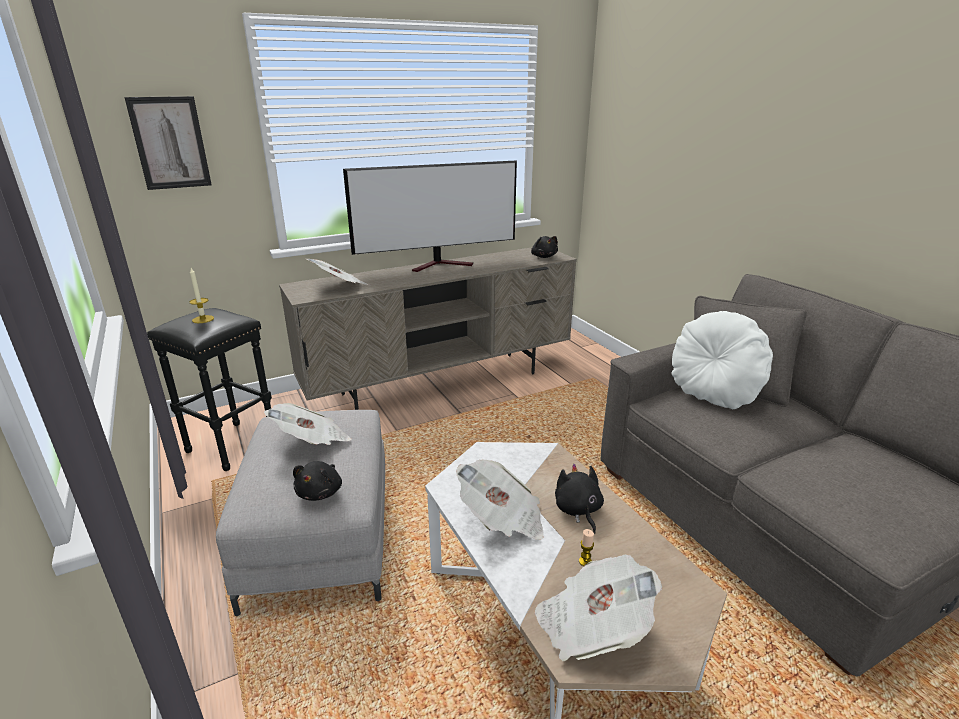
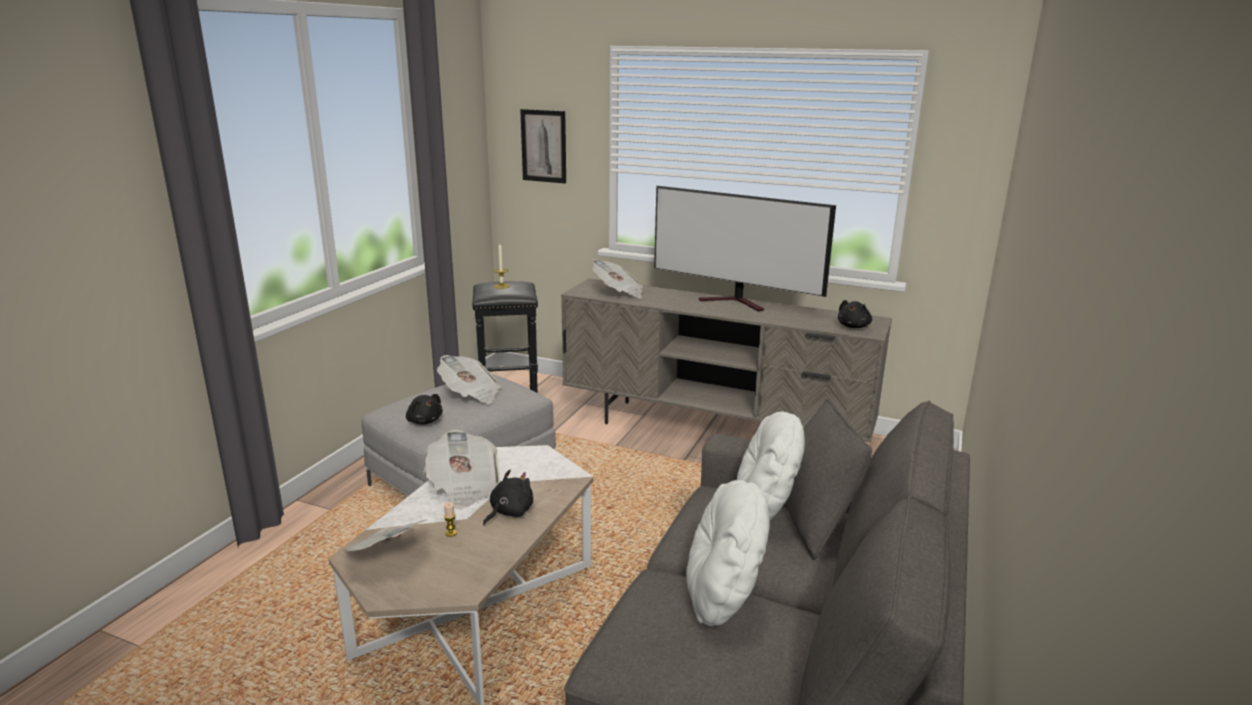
camera: 50 degrees right, 5 degrees down
(321, 492) = (424, 421): black plush toy -> black plush toy turned 105 degrees counterclockwise
(826, 460) = (722, 601): none -> white pillow

